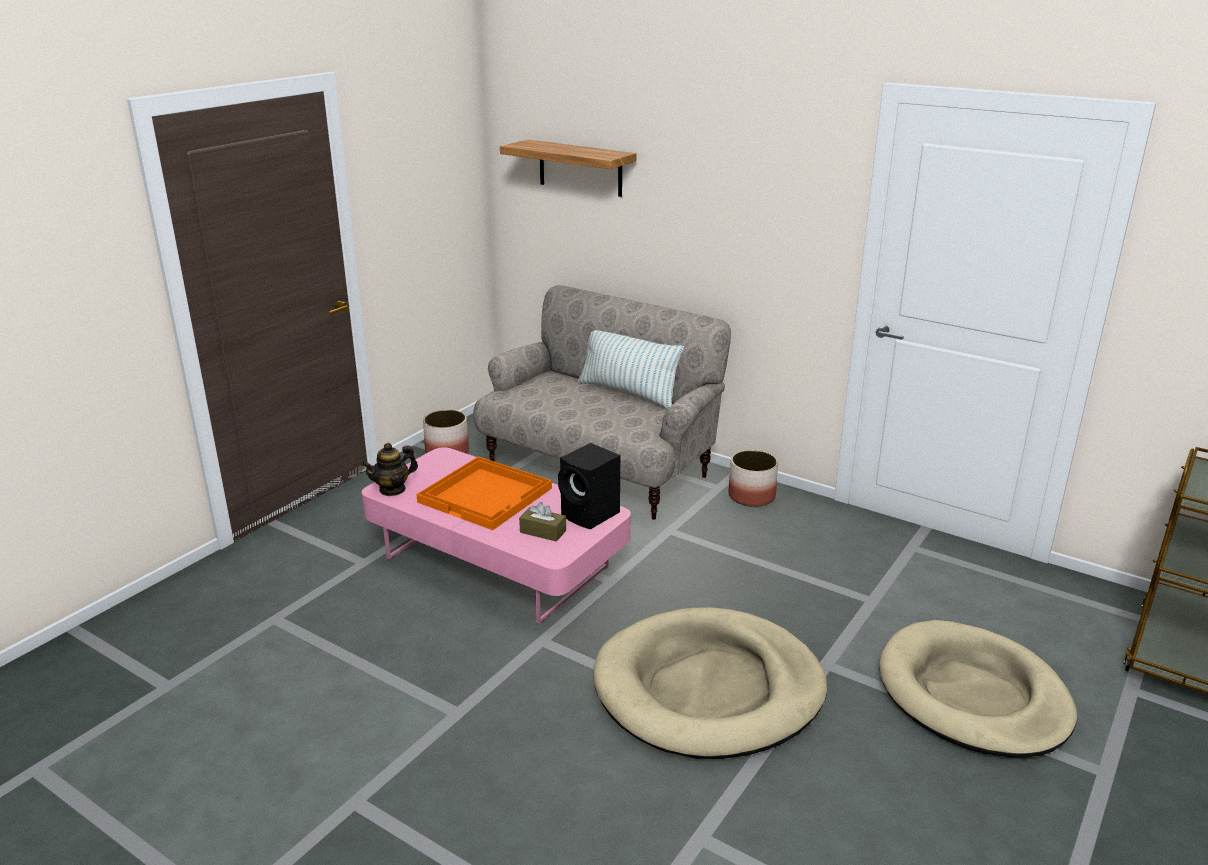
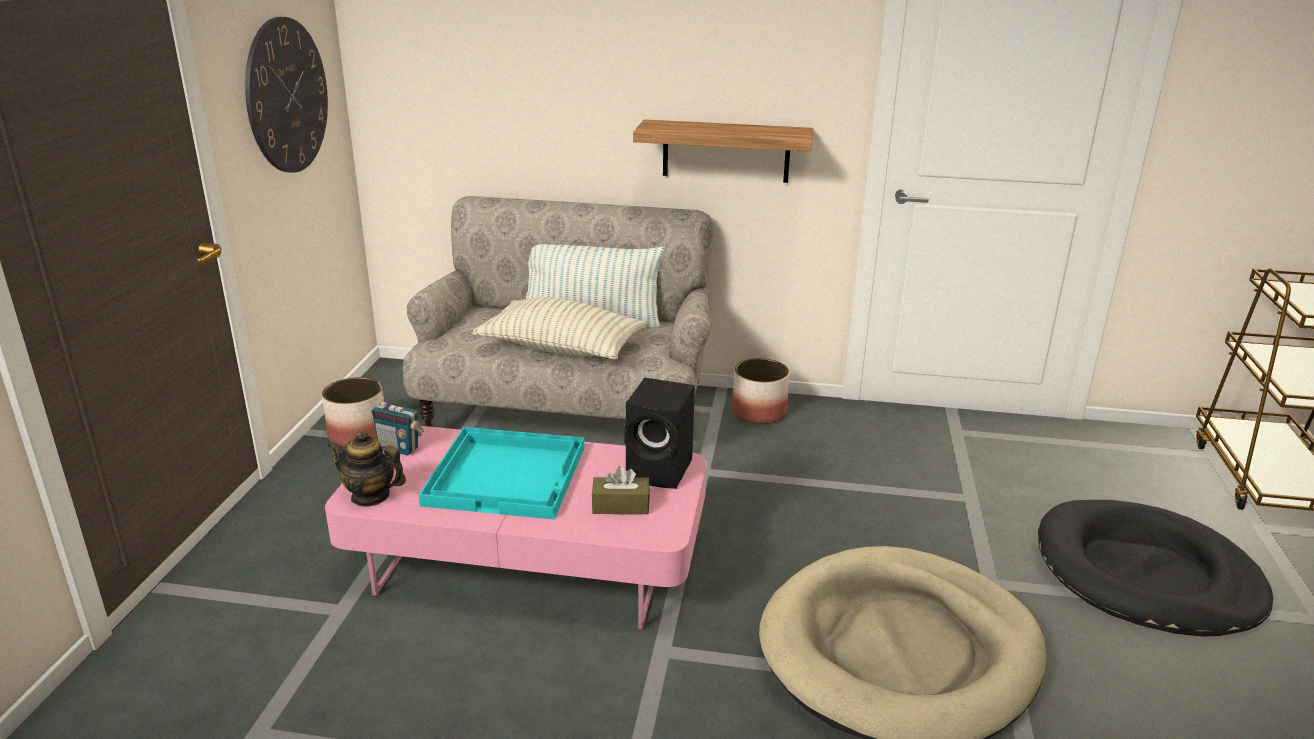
camera: 25 degrees left, 0 degrees up
(392, 489) = (370, 496): teapot -> teapot turned 75 degrees clockwise
(427, 201) = (287, 96): none -> wall clock
(432, 463) = (399, 448): none -> radio
(486, 495) = (508, 475): orange tray -> turquoise tray
(580, 168) = (488, 40): shelf -> shelf (726, 151)
(584, 413) = (562, 349): none -> pillow
(972, 695) = (1146, 575): beige dog bed -> black dog bed

